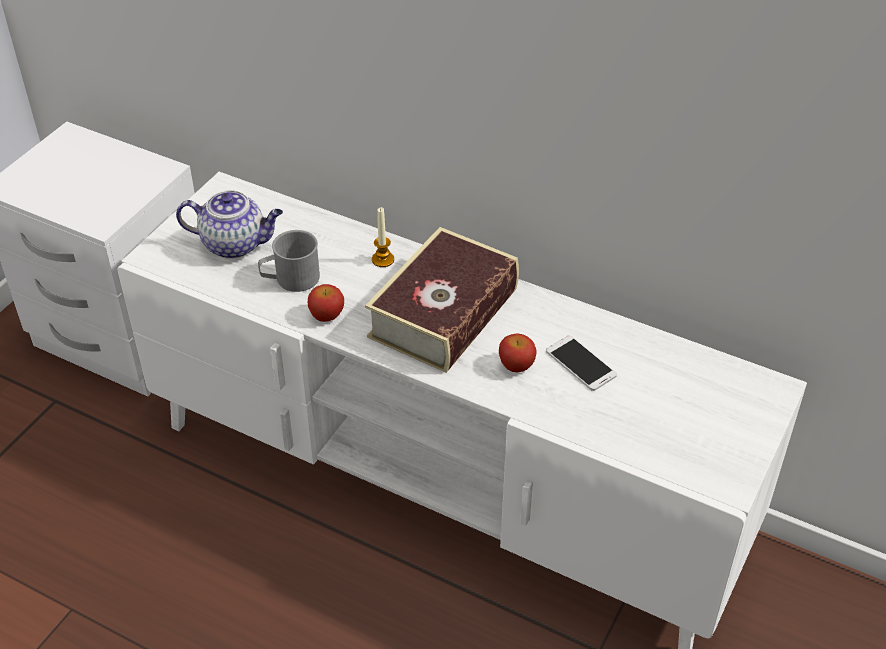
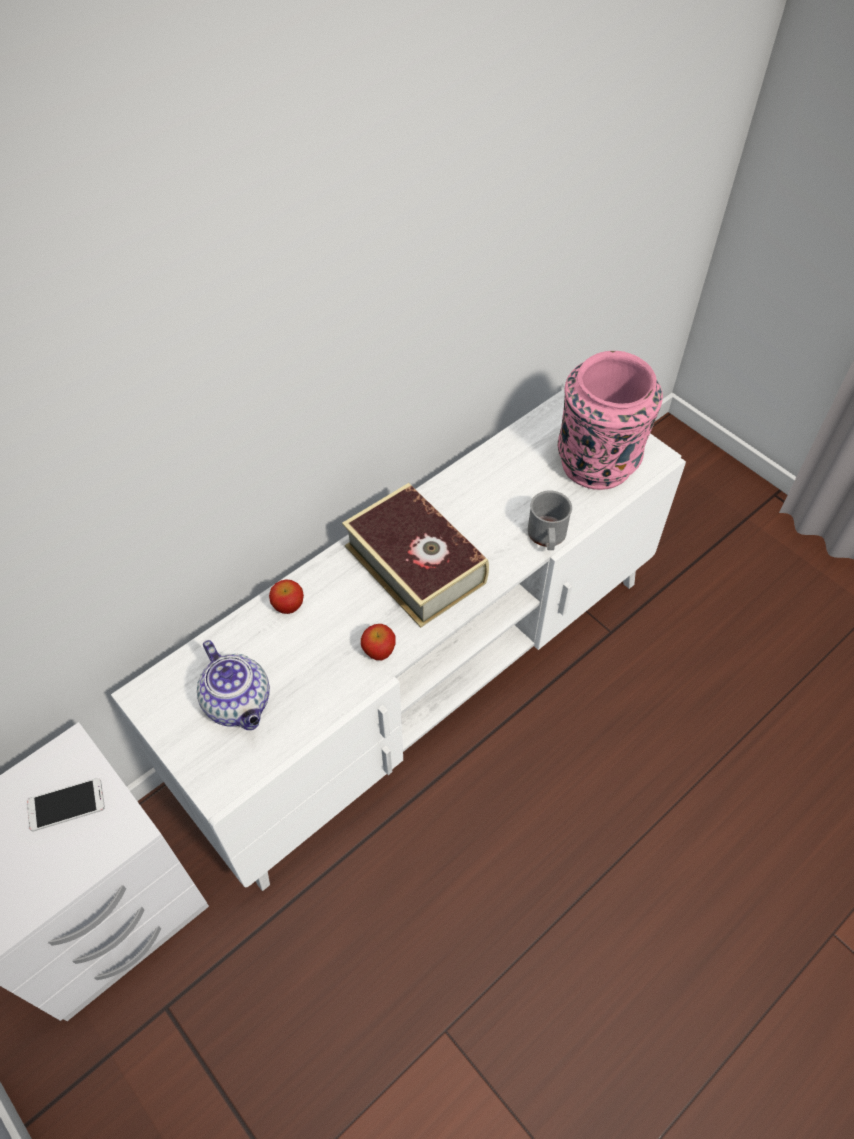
camera: 70 degrees left, 10 degrees up
(235, 244) = (239, 703): teapot -> teapot turned 120 degrees clockwise
(290, 279) = (316, 668): grey mug -> grey mug (547, 537)
(383, 259) = (325, 588): candle -> none
(516, 366) = (496, 535): apple -> apple (288, 606)
(580, 363) = (510, 494): phone -> phone (66, 805)
(681, 429) = (597, 461): none -> pink vase

